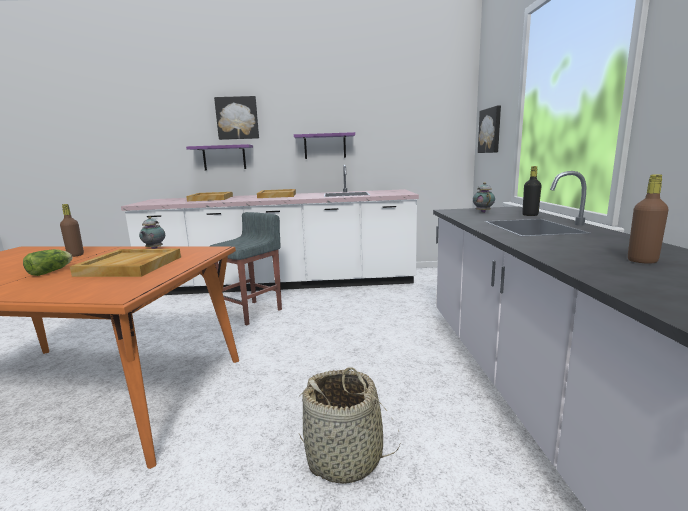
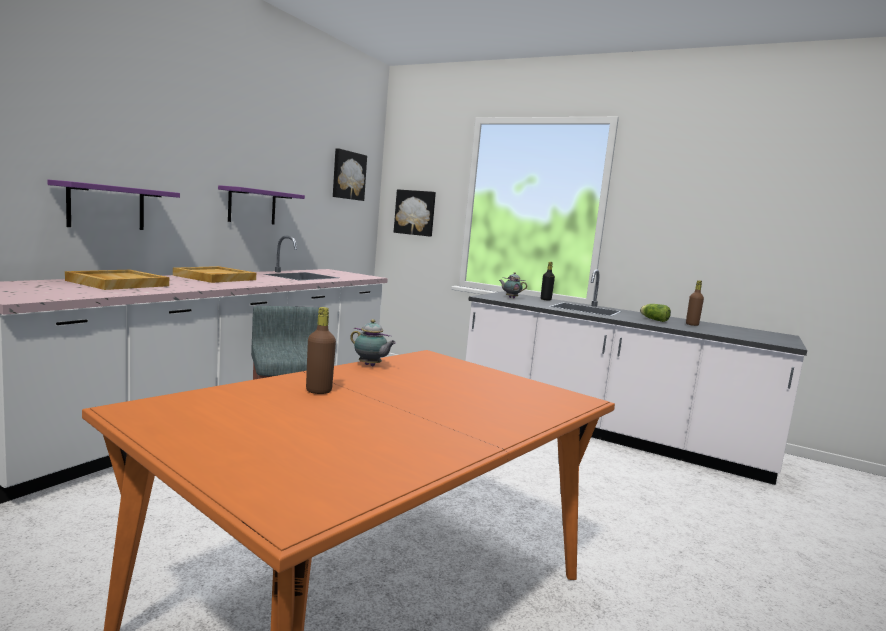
camera: 60 degrees left, 5 degrees down
(52, 271) = (416, 407): lettuce -> lettuce (653, 319)
(130, 266) = (457, 383): beige tray -> none
(237, 118) = (136, 142): picture -> picture (348, 175)
(345, 458) = (619, 501): basket -> none

